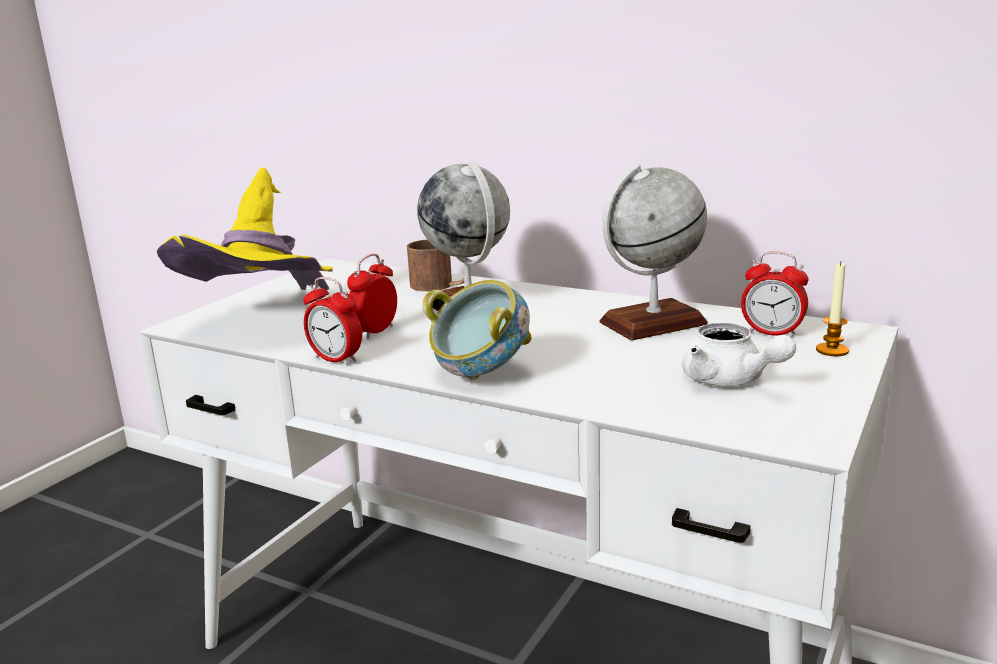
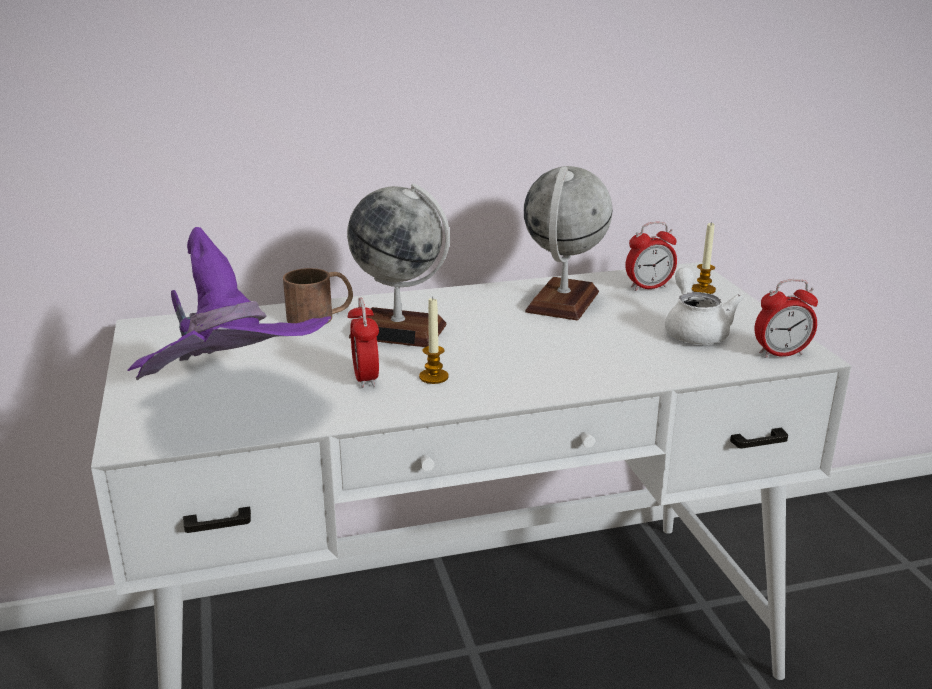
camera: 45 degrees left, 5 degrees up
(267, 322) = (232, 405): yellow hat -> purple hat
(336, 359) = (393, 415): alarm clock -> alarm clock (781, 354)
(419, 345) = (433, 377): none -> candle
(480, 375) = (538, 384): bowl -> none
(730, 381) = (695, 330): white teapot -> white teapot turned 105 degrees counterclockwise

